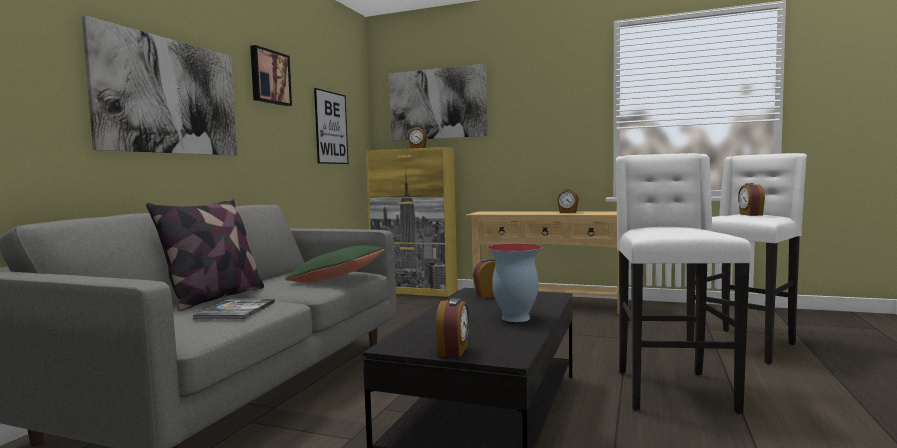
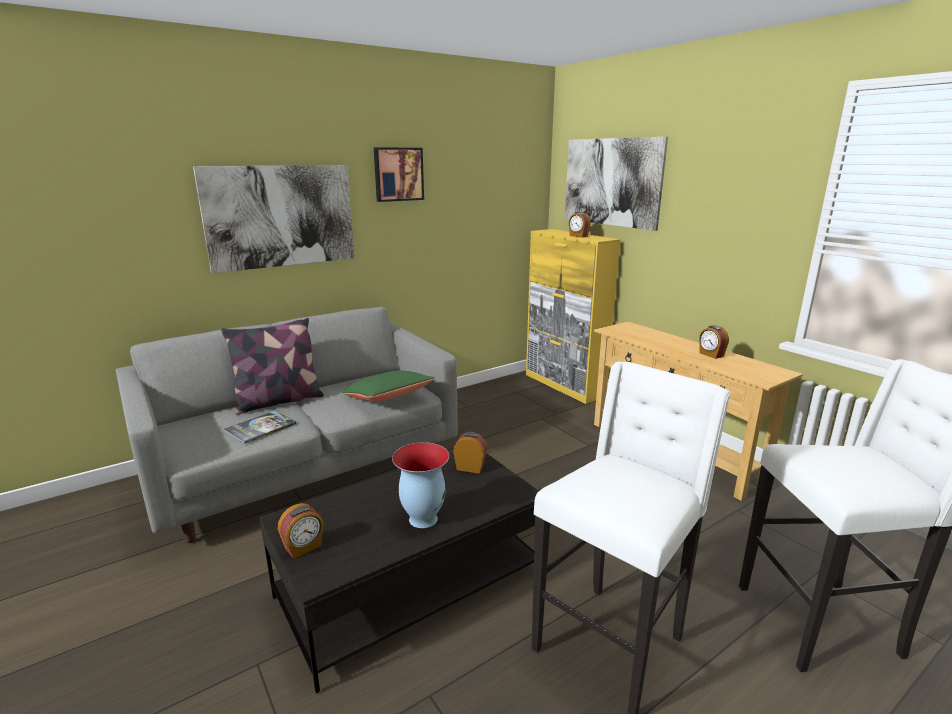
camera: 35 degrees right, 15 degrees up
(331, 128) = (485, 211): picture -> none
(750, 214) = (873, 465): alarm clock -> none

